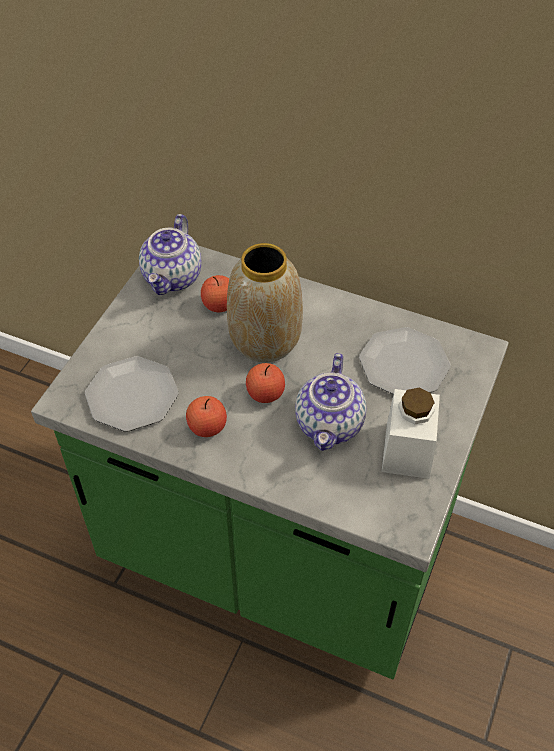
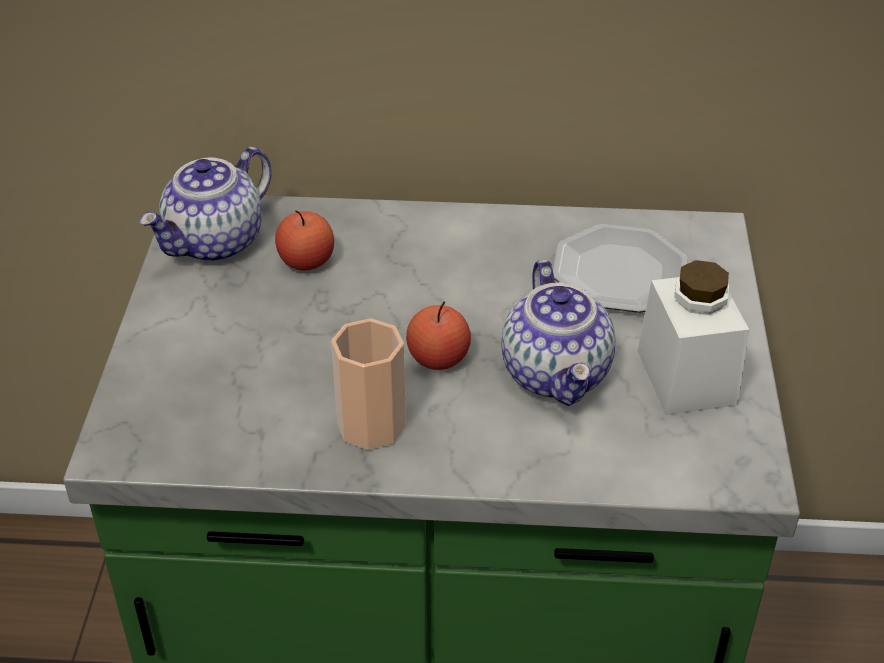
camera: 20 degrees left, 10 degrees down
(131, 396) = (227, 414): plate -> none
(173, 278) = (215, 243): teapot -> teapot turned 45 degrees clockwise
(207, 427) = (371, 425): apple -> cup
(265, 340) = (401, 289): vase -> none

